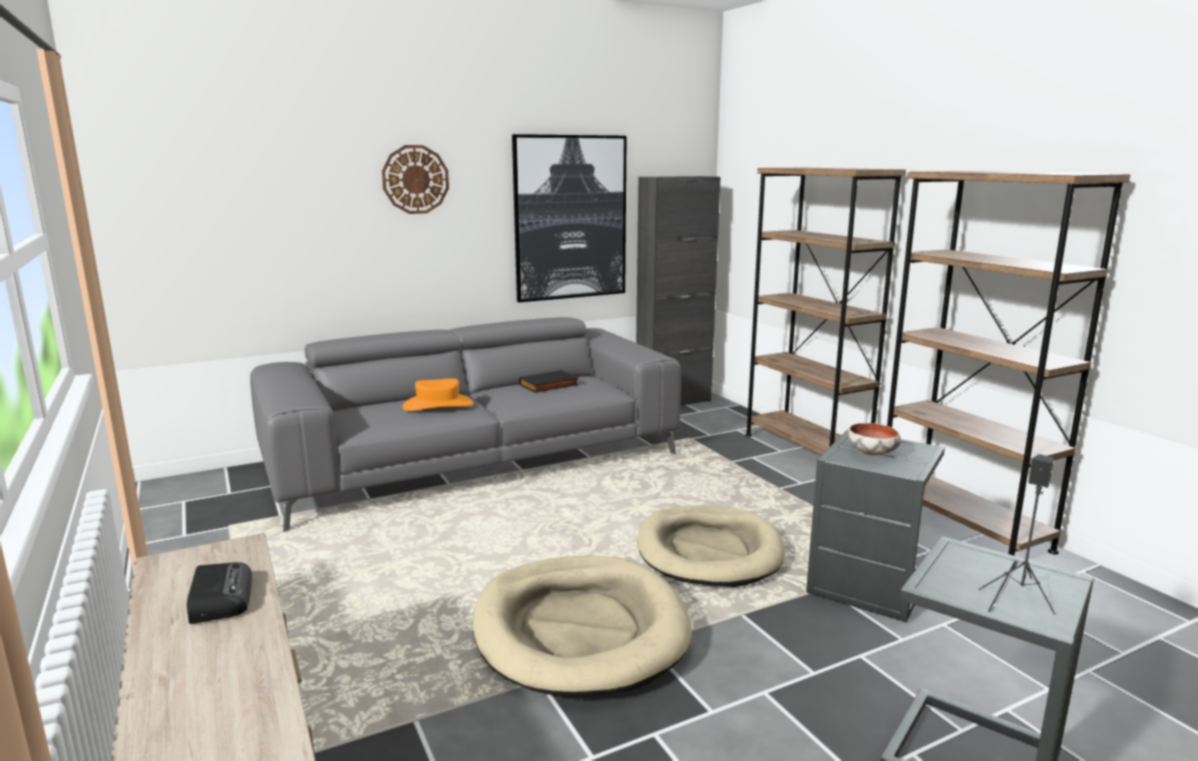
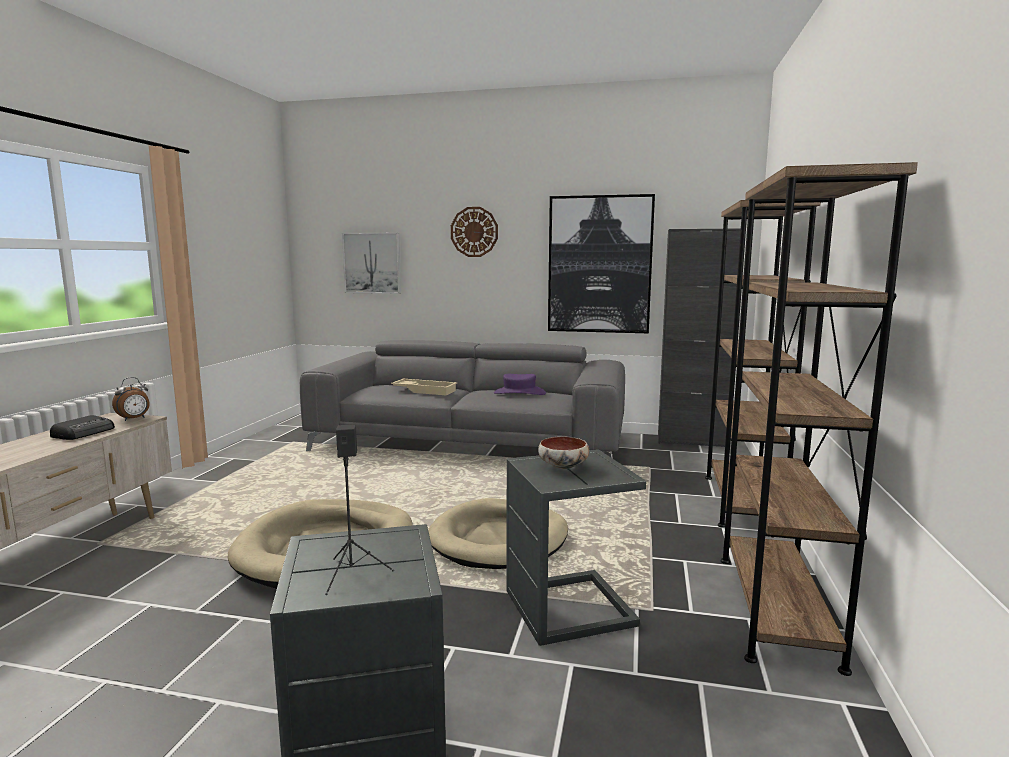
camera: 40 degrees right, 5 degrees down
(226, 552) = (134, 419): none -> alarm clock
(257, 229) = (372, 263): none -> picture
(438, 405) = (425, 390): orange hat -> beige tray
(549, 385) = (519, 393): black book -> purple hat

